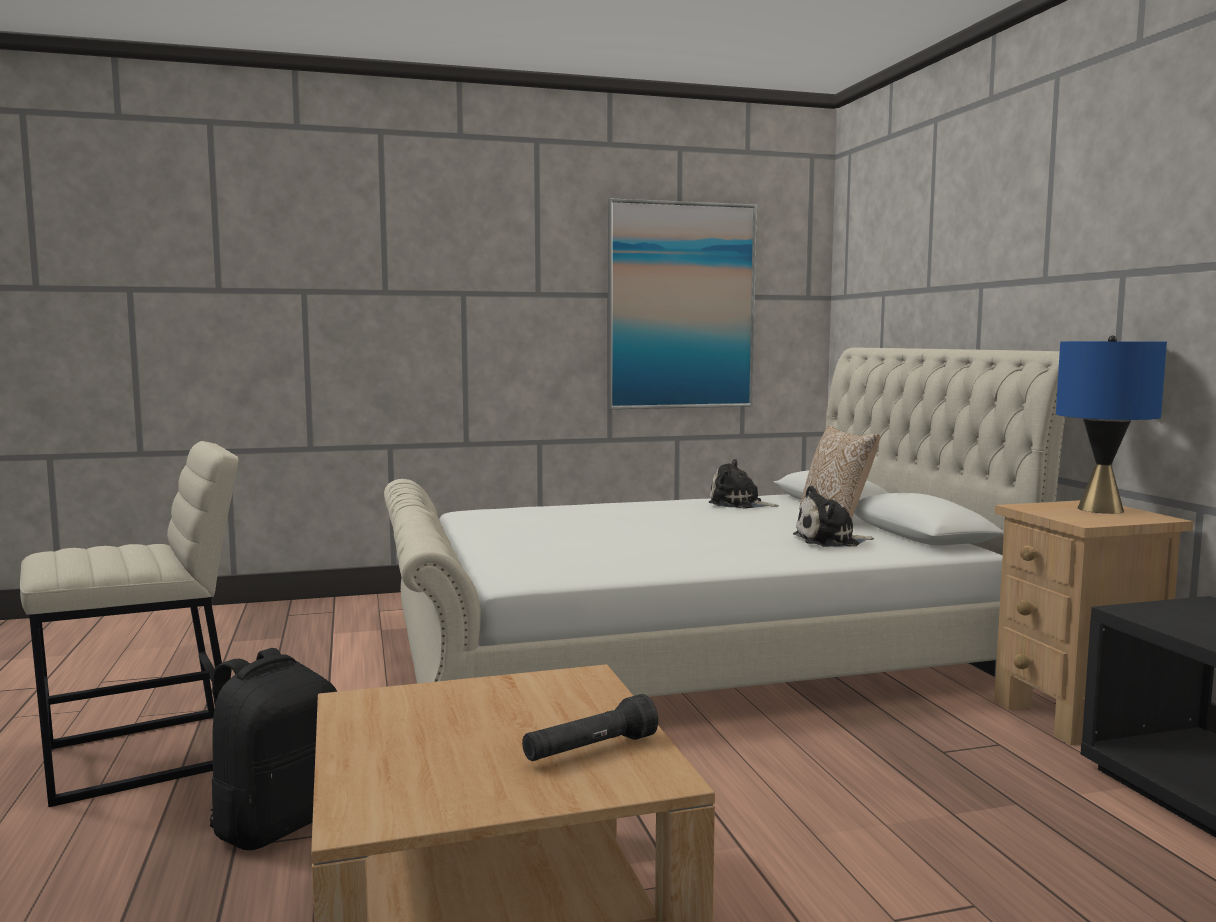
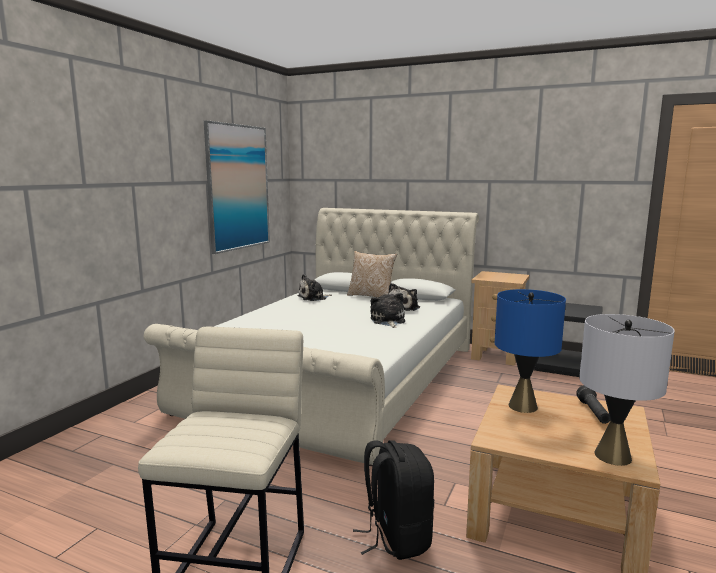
camera: 50 degrees left, 5 degrees up
(390, 793) = (612, 456): none -> grey table lamp
(730, 548) = (388, 321): none -> plush toy
(1100, 509) = (499, 275): blue table lamp -> blue table lamp (522, 406)

